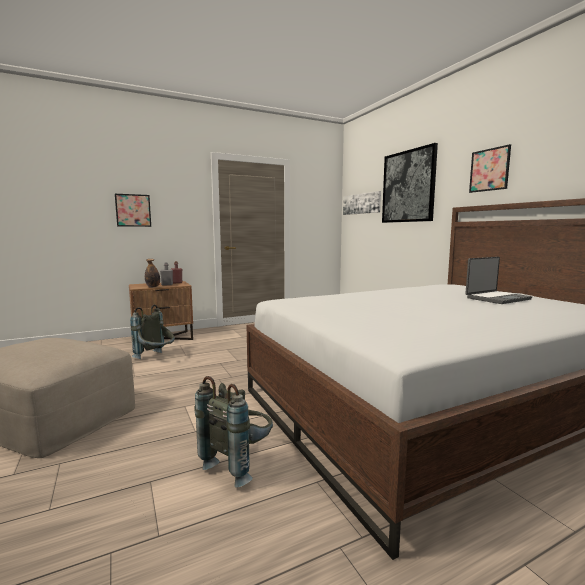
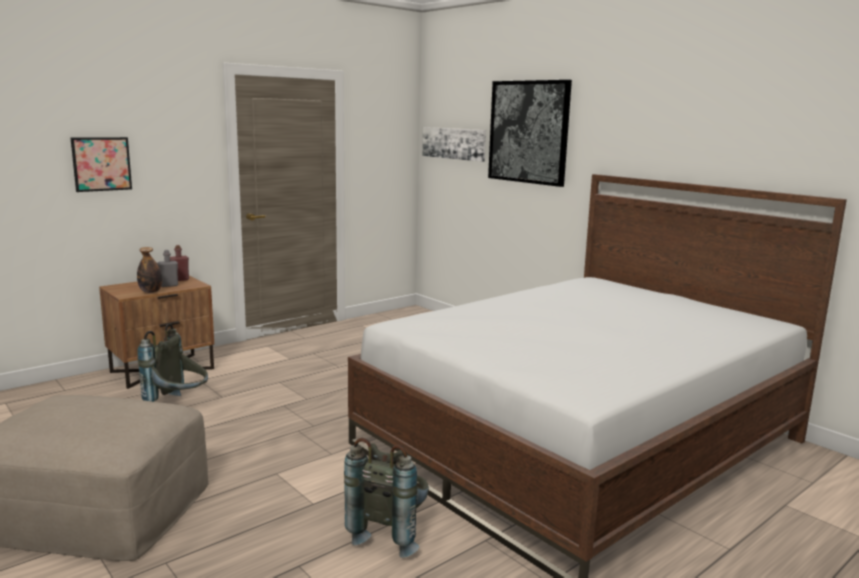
camera: 15 degrees left, 5 degrees up
(489, 170) = (639, 132): picture -> none
(497, 298) = (651, 307): laptop -> none

